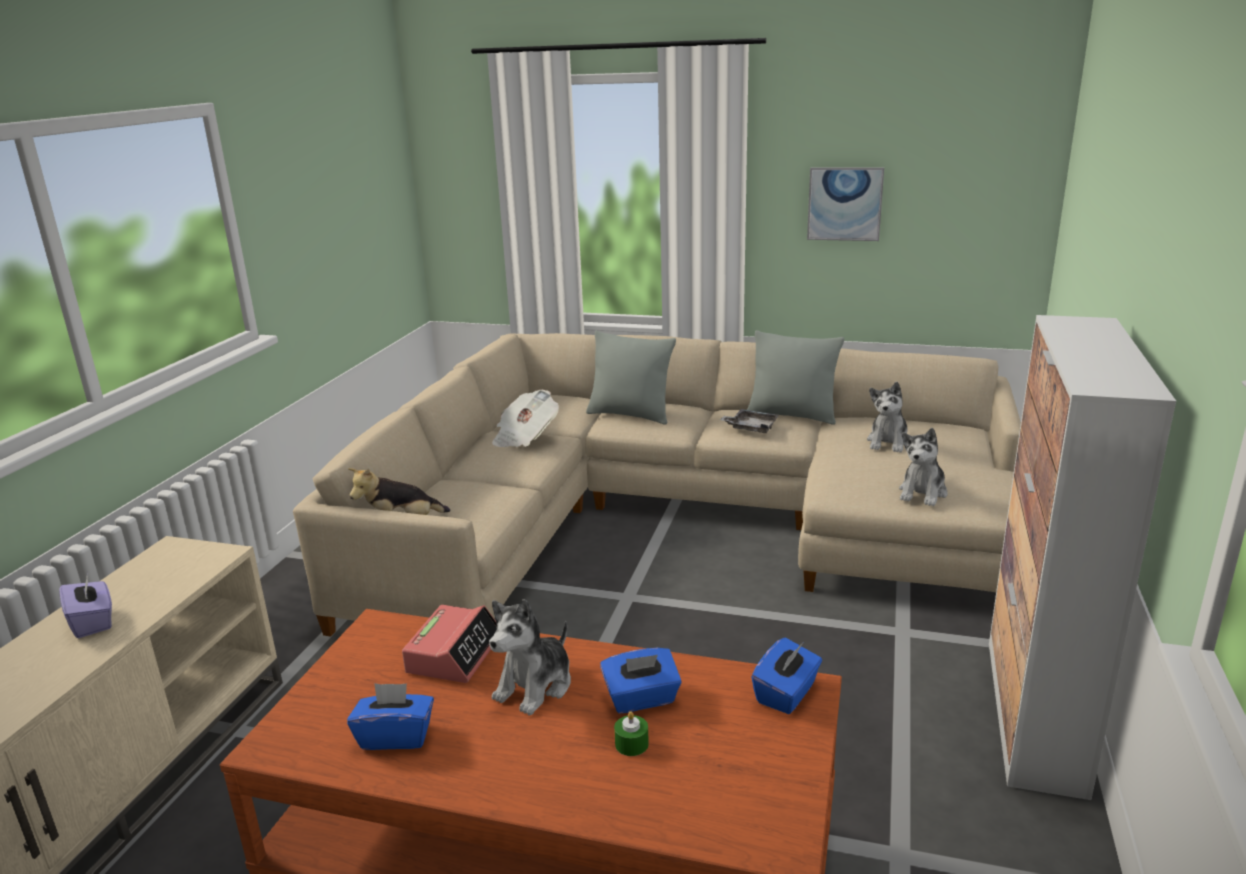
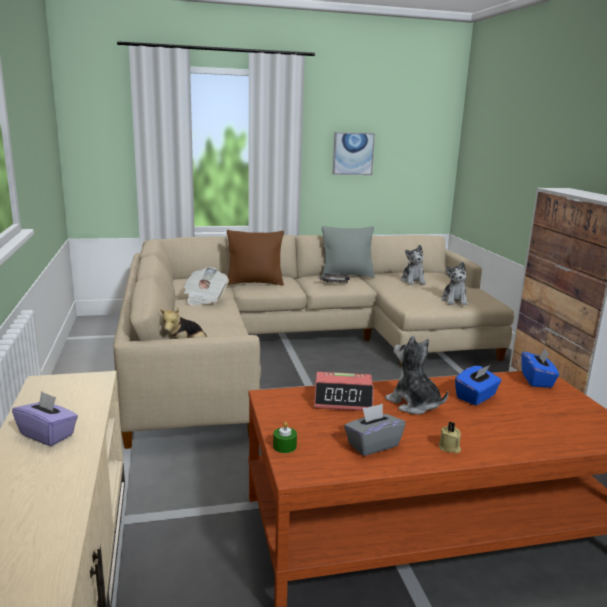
camera: 30 degrees left, 5 degrees down
(396, 736) = (372, 445): blue tissue box -> grey tissue box
(455, 653) = (343, 399): alarm clock -> alarm clock turned 105 degrees clockwise
(483, 773) = (449, 448): none -> beige candle
(535, 686) = (414, 404): plush toy -> plush toy turned 135 degrees clockwise
(630, 415) = (255, 283): grey pillow -> brown pillow
(631, 744) = (502, 416): green candle -> green candle (284, 446)

